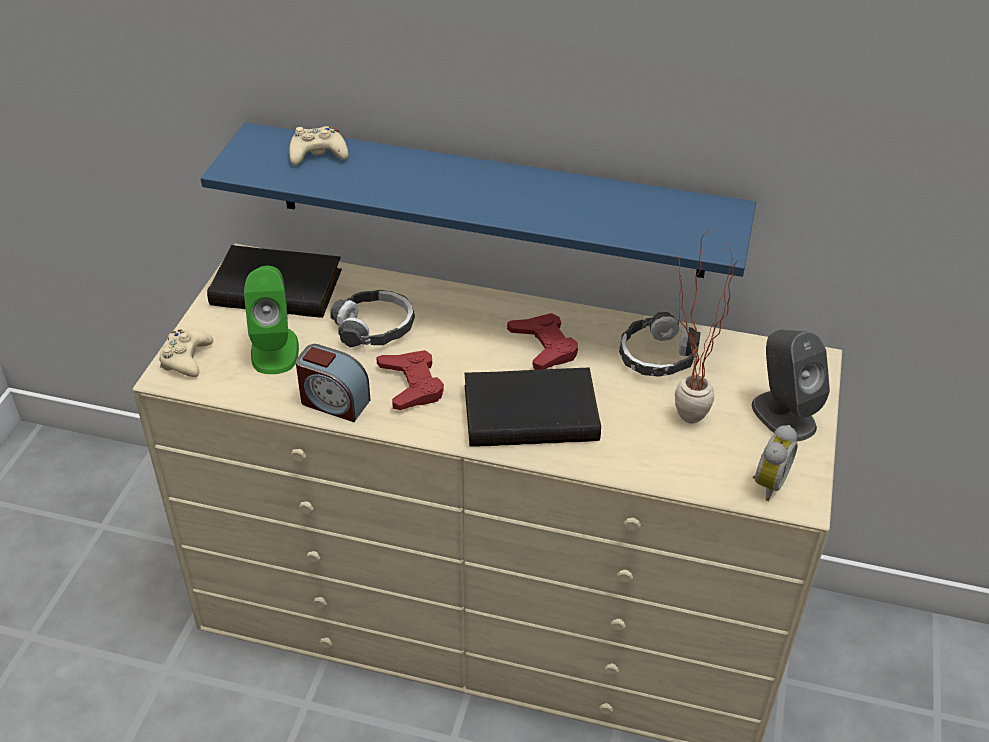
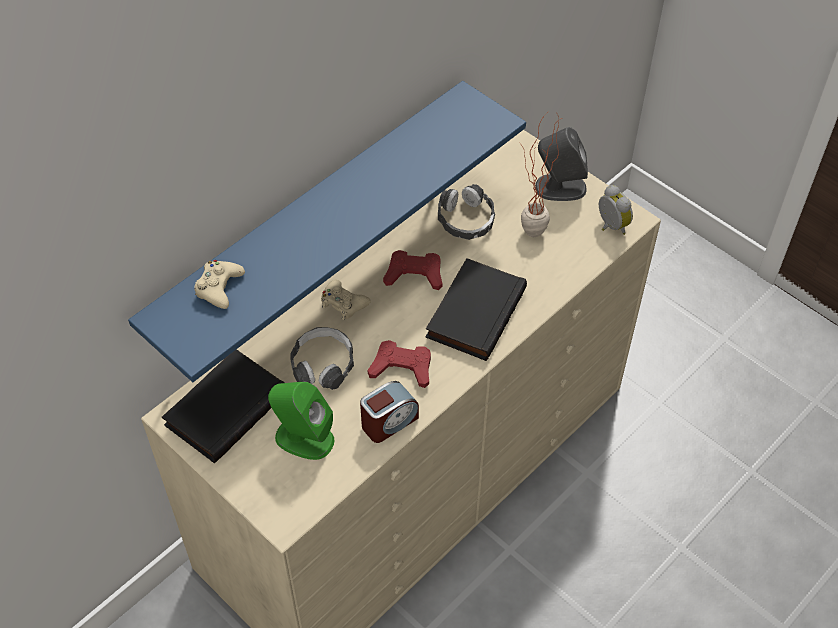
camera: 60 degrees left, 10 degrees up
(186, 359) = (272, 502): beige game controller -> beige game controller (343, 303)

